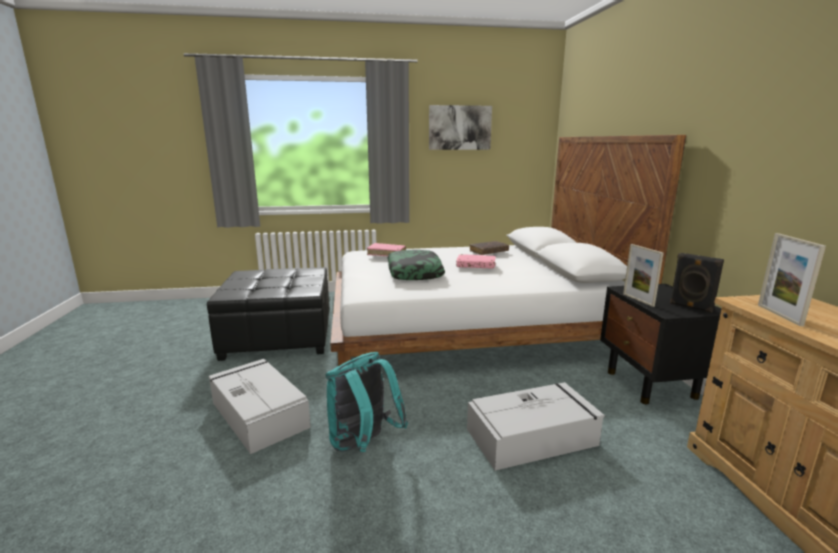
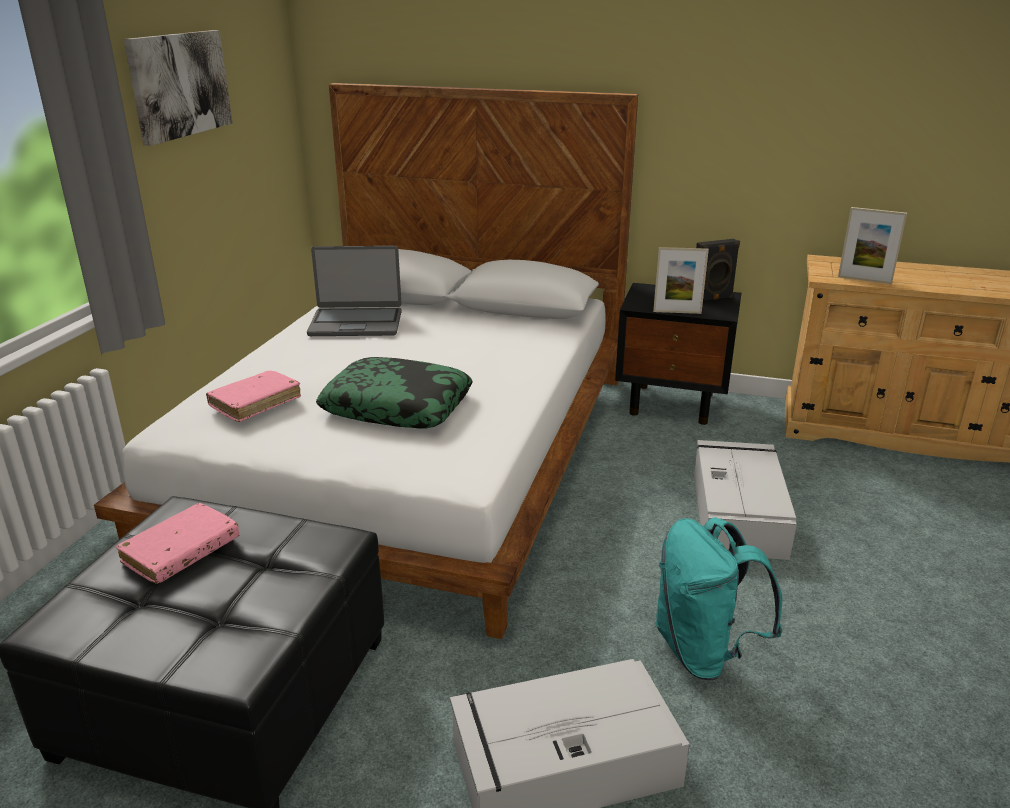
camera: 65 degrees left, 10 degrees up
(476, 266) = (426, 353): pink book -> pink book (181, 552)
(488, 252) = (356, 323): brown book -> laptop

